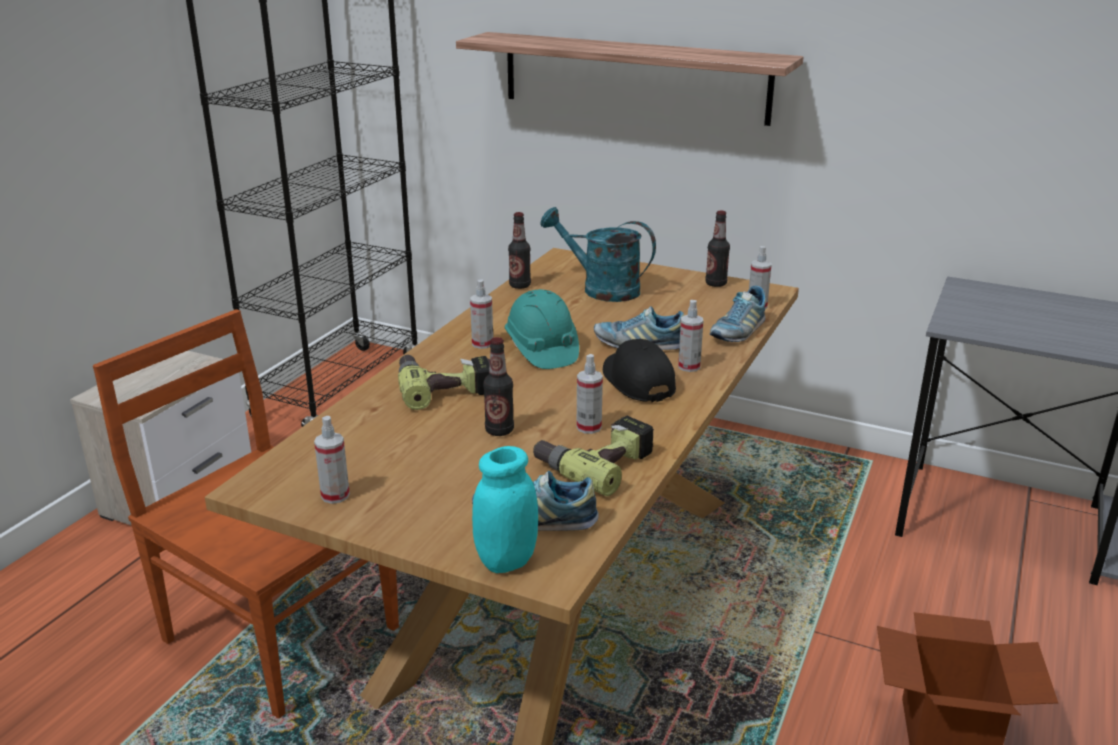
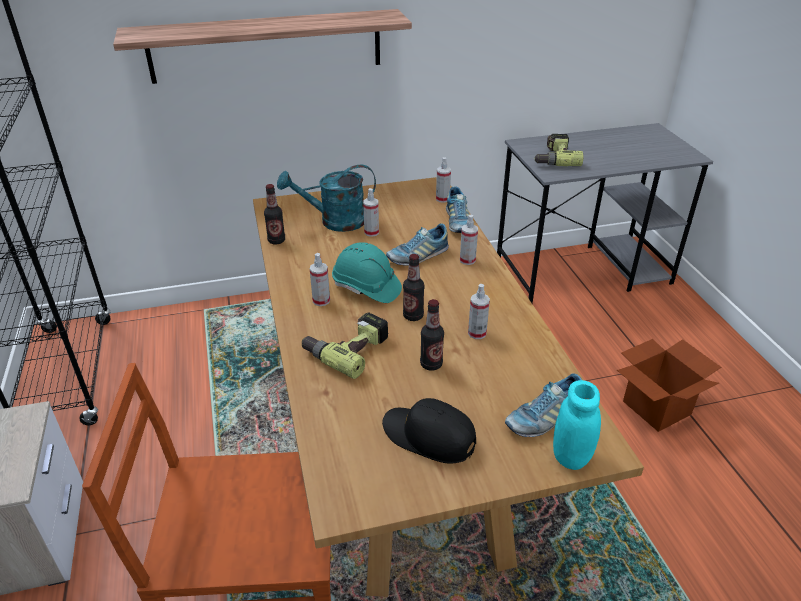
camera: 40 degrees left, 10 degrees up
(335, 495) = (406, 477): spray bottle -> spray bottle (371, 232)
(596, 462) = (516, 357): power drill -> power drill (553, 158)
(637, 381) = (455, 285): black cap -> black cap (429, 436)
(716, 284) = (397, 190): bottle -> bottle (413, 316)

